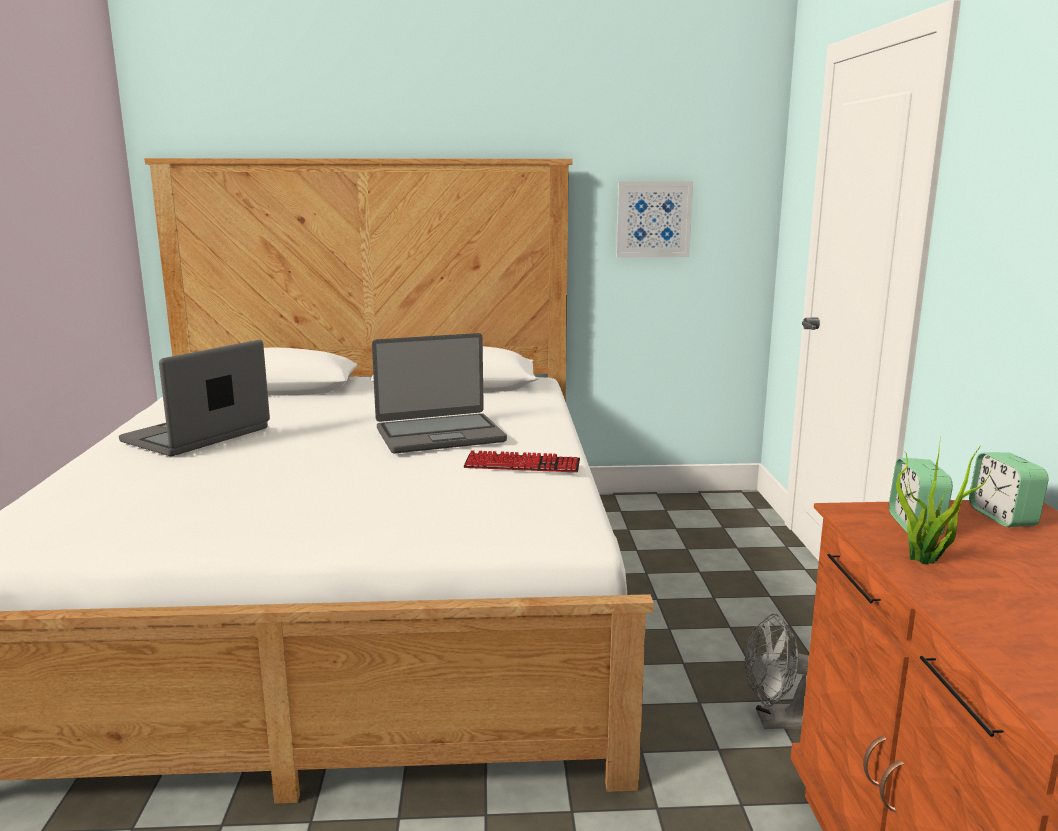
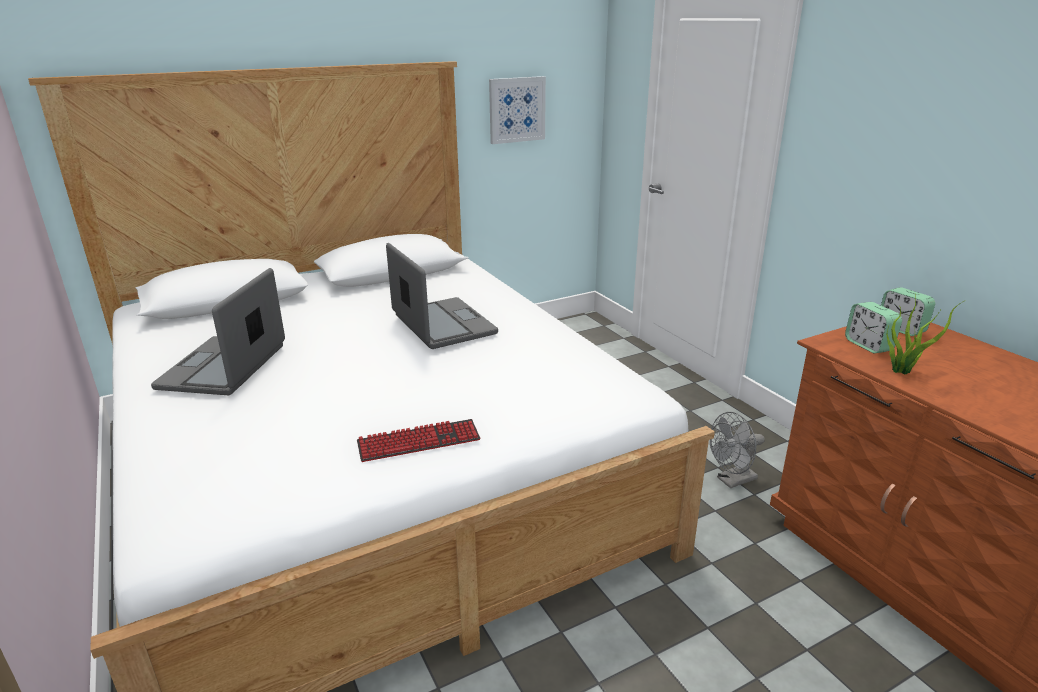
camera: 25 degrees left, 10 degrees up
(439, 435) = (442, 325): laptop -> laptop turned 75 degrees counterclockwise
(522, 465) = (538, 341): keyboard -> keyboard (419, 442)

